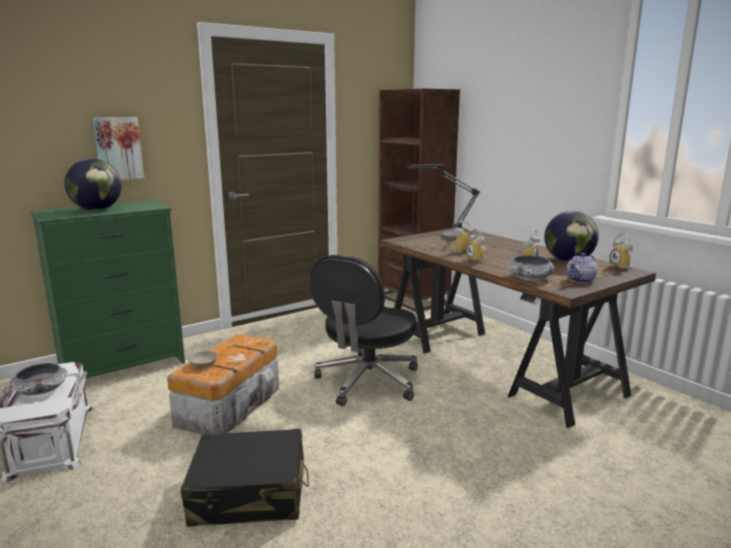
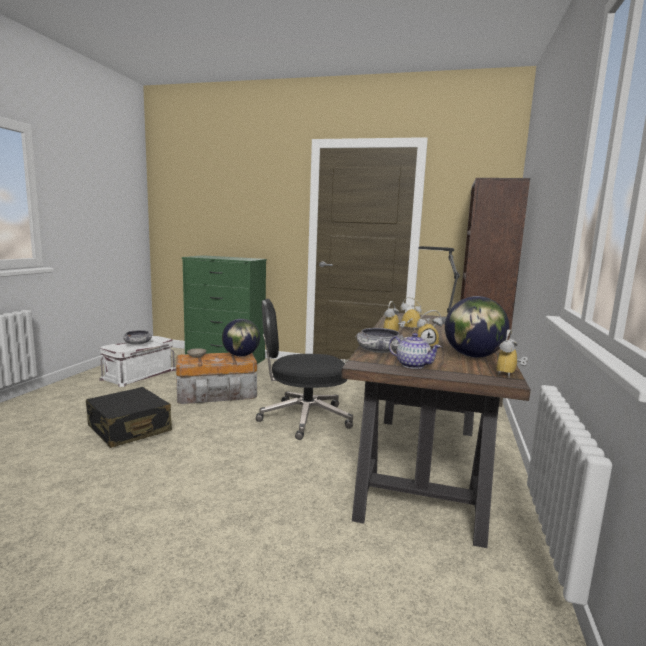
camera: 50 degrees right, 5 degrees down
(97, 210) = (221, 257): globe -> globe (241, 355)
(118, 148) = (253, 223): picture -> none
(580, 280) = (412, 365): teapot -> teapot turned 150 degrees counterclockwise

